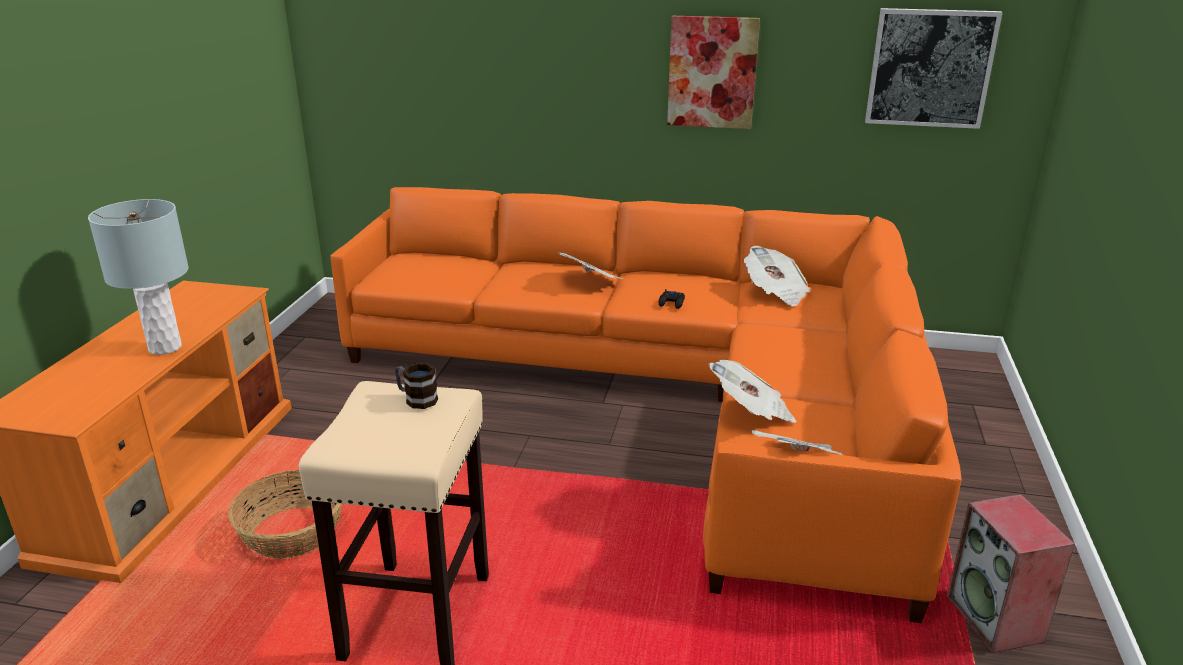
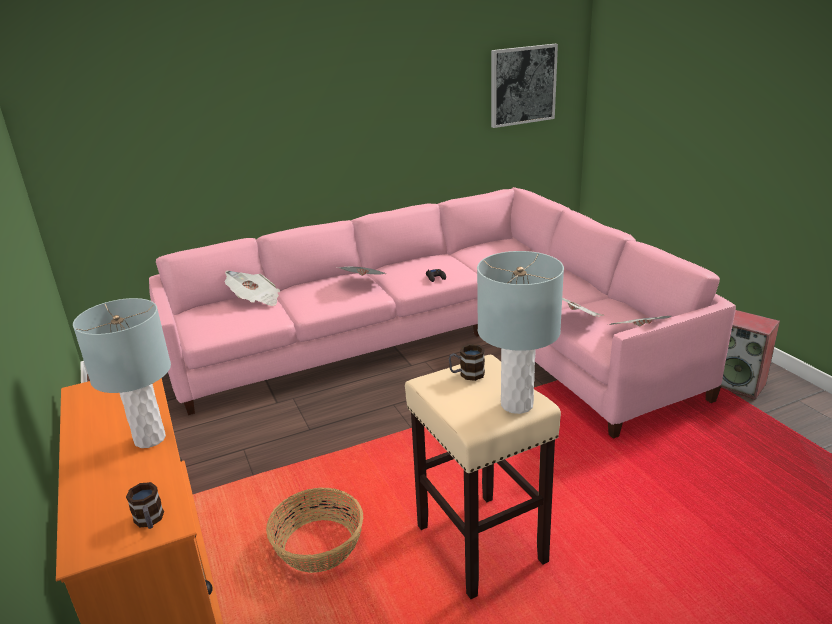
camera: 35 degrees left, 0 degrees up
(66, 411) = (149, 521): none -> mug
(401, 449) = (517, 404): none -> grey table lamp
(668, 393) = (442, 343): orange sofa -> pink sofa
(712, 72) = (393, 111): picture -> none
(775, 292) = (483, 252): newspaper -> newspaper (255, 300)

